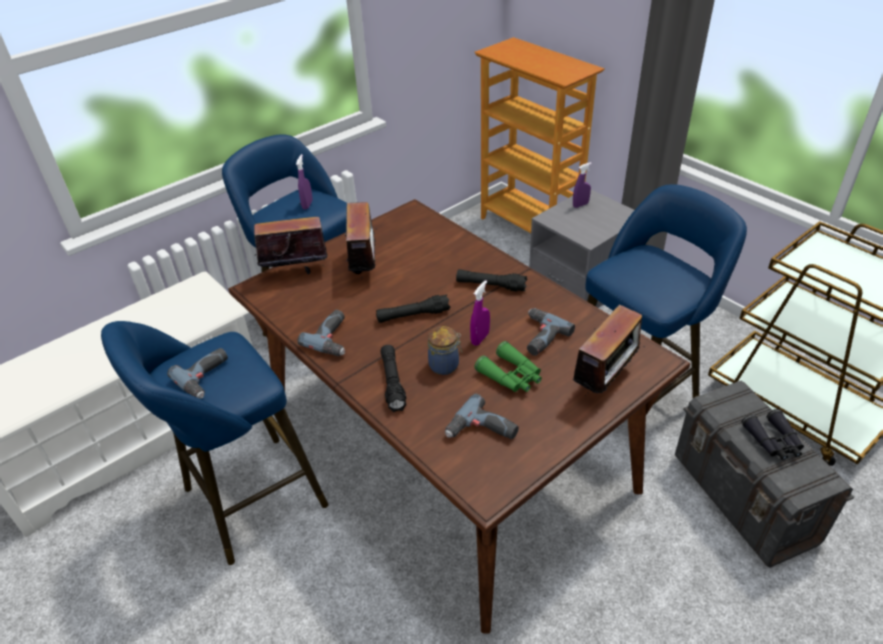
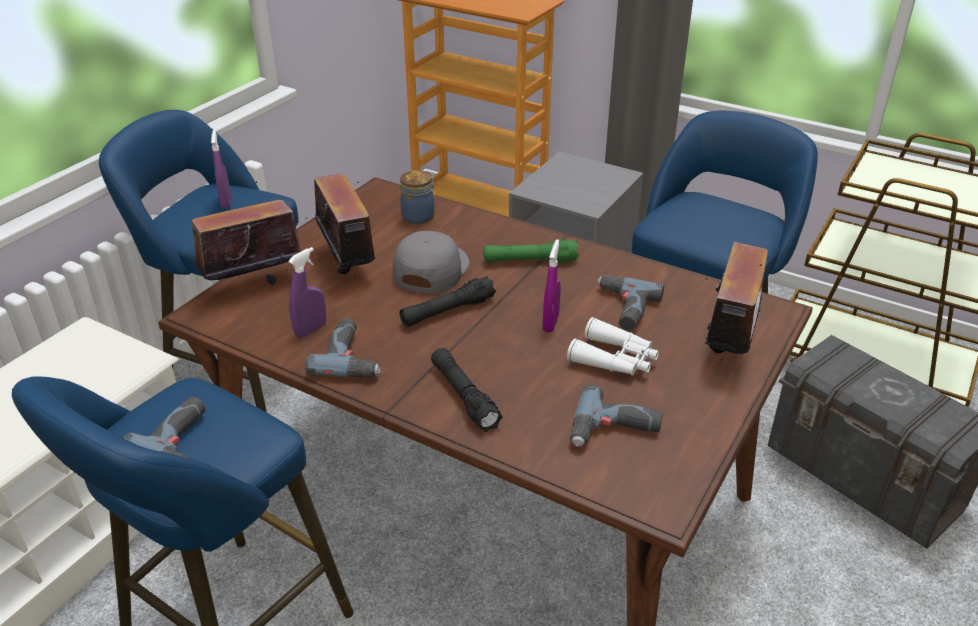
camera: 20 degrees left, 5 degrees down
(417, 280) = (430, 269): none -> grey cap
(445, 365) = (523, 362): jar -> jar (419, 216)
(490, 285) = (530, 261): black flashlight -> green flashlight
(511, 376) = (615, 359): green binoculars -> white binoculars
(580, 205) = (561, 171): purple spray bottle -> purple spray bottle (310, 330)
(773, 441) = (900, 393): black binoculars -> none

